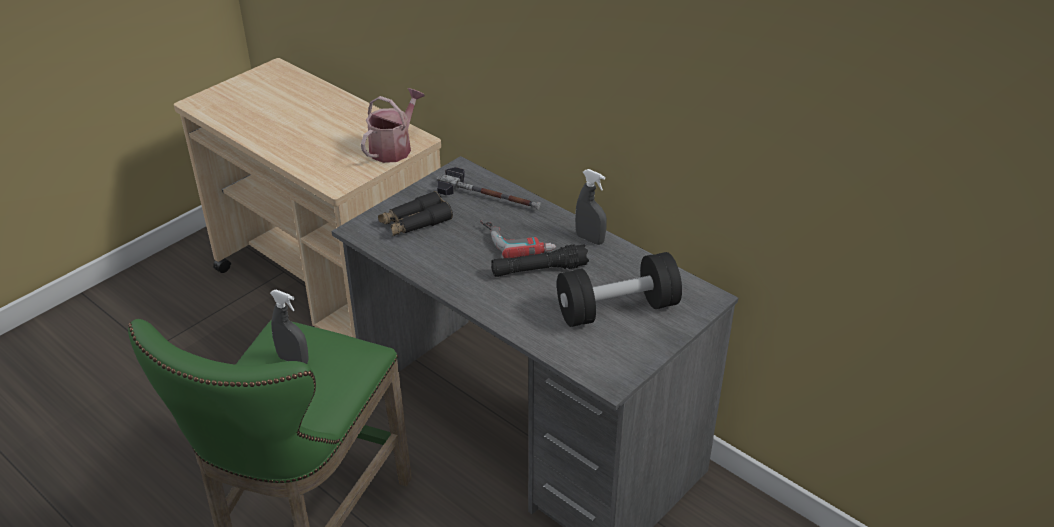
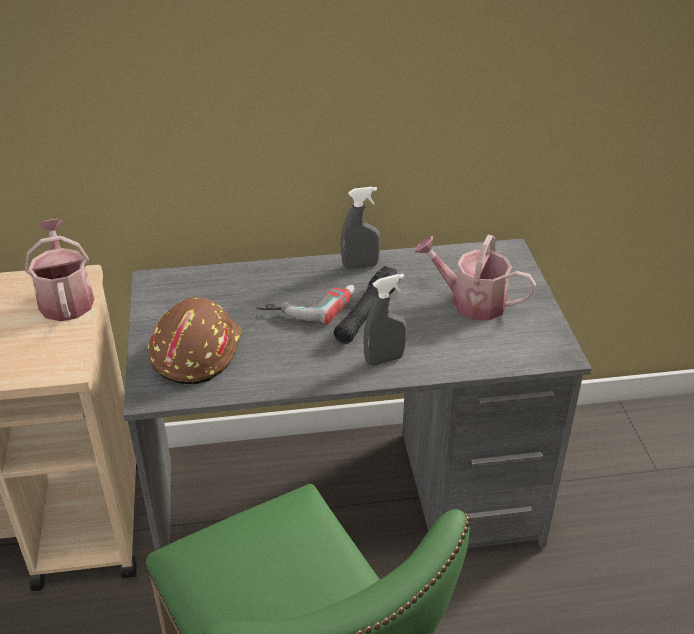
camera: 50 degrees left, 0 degrees up
(293, 360) = (264, 565): grey spray bottle -> grey spray bottle (384, 359)
(415, 223) = (195, 351): black binoculars -> brown hard hat
(489, 196) = (221, 287): hammer -> none
(617, 309) = (471, 301): black dumbbell -> watering can

